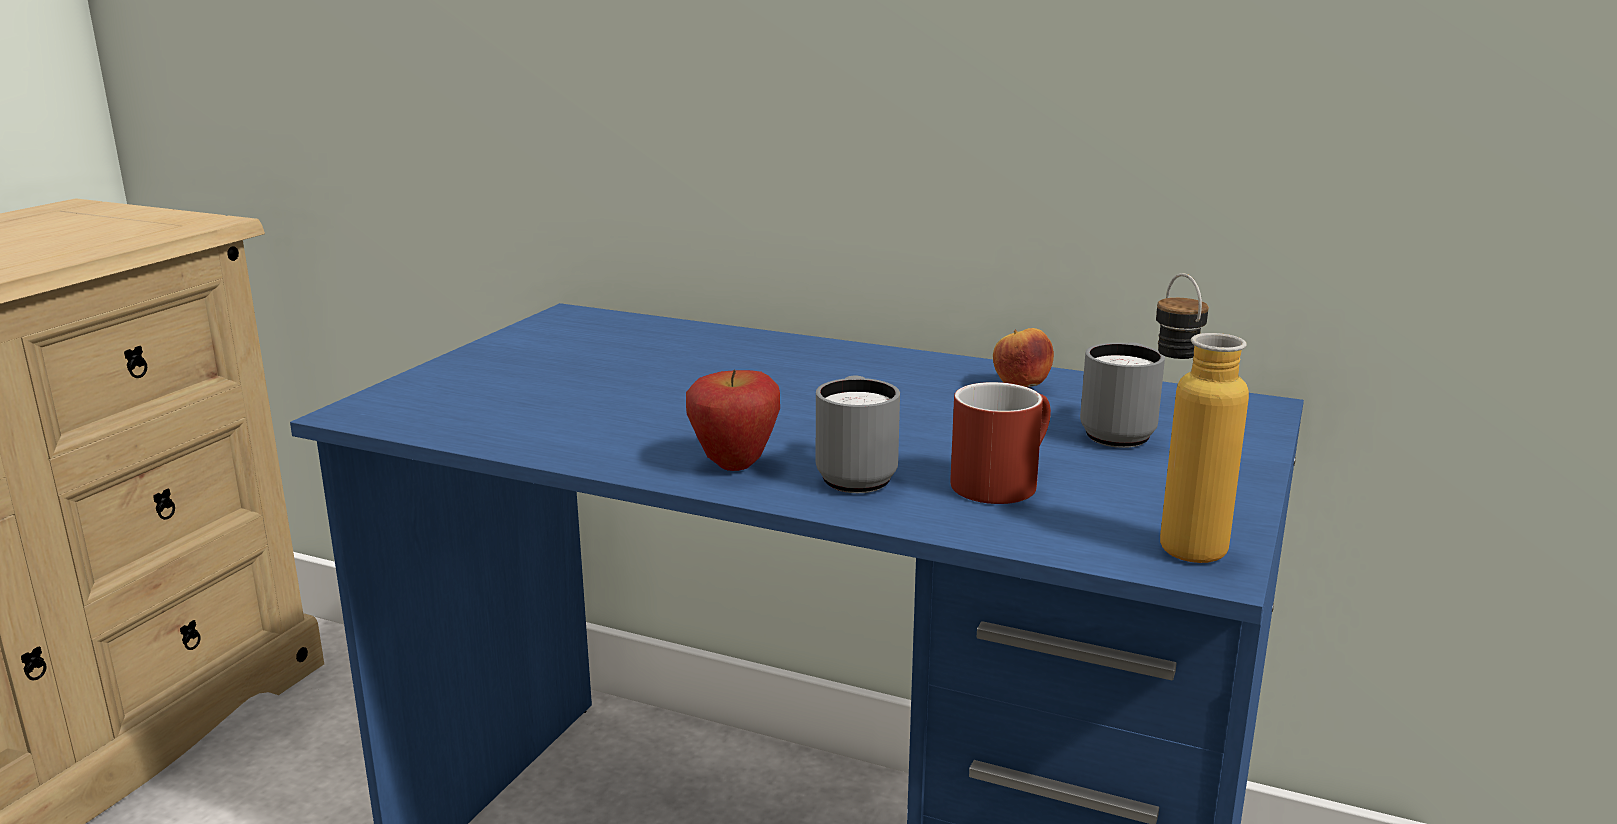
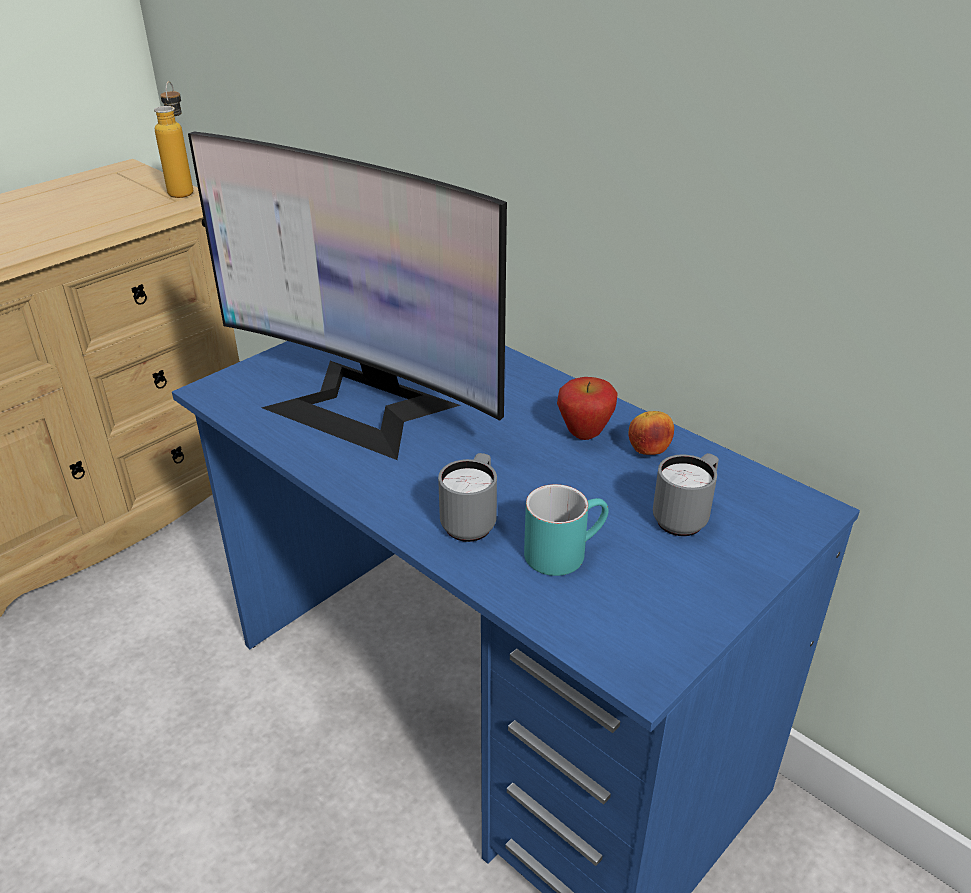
camera: 20 degrees right, 15 degrees up
(603, 398) = (361, 406): none -> monitor
(734, 465) = (401, 493): apple -> apple (584, 434)
(1002, 480) = (564, 551): red mug -> turquoise mug
(1177, 538) = (642, 640): bottle -> bottle (184, 190)

